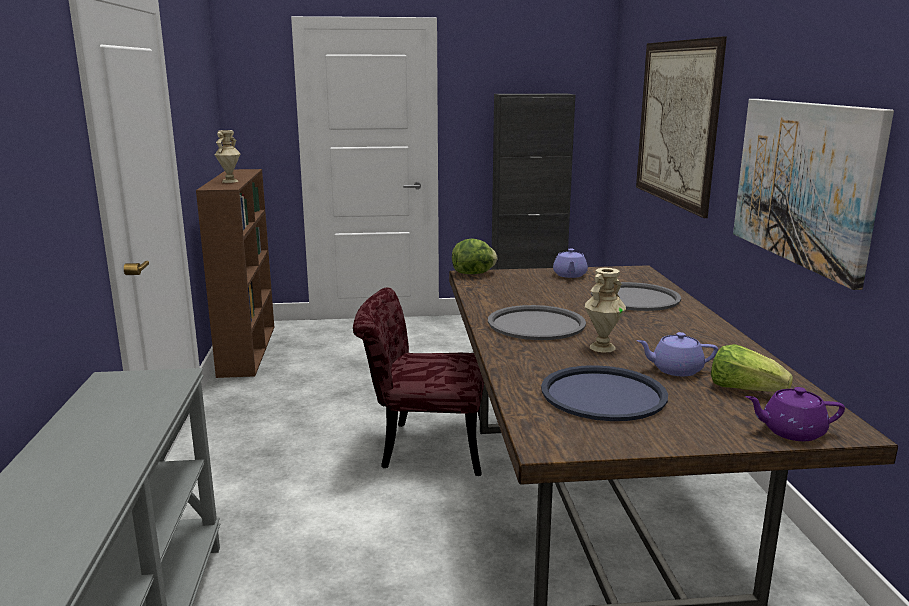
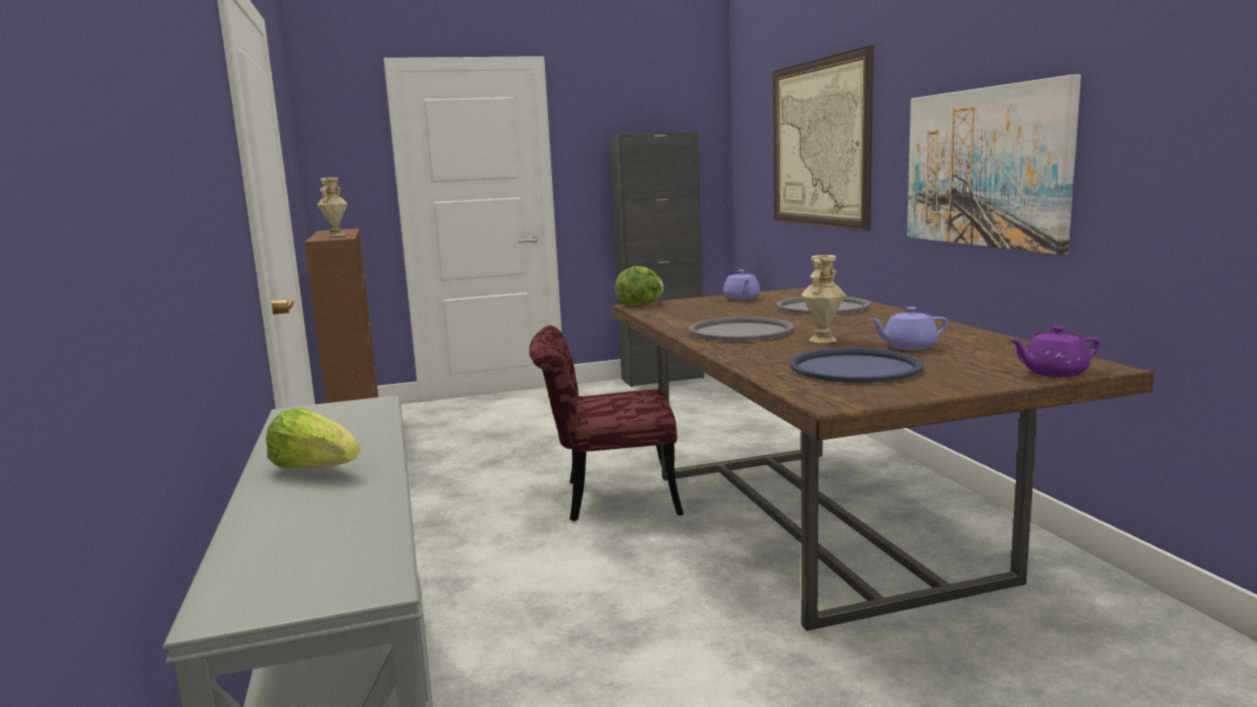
camera: 10 degrees left, 5 degrees down
(744, 390) = (985, 353): lettuce -> lettuce (315, 469)

